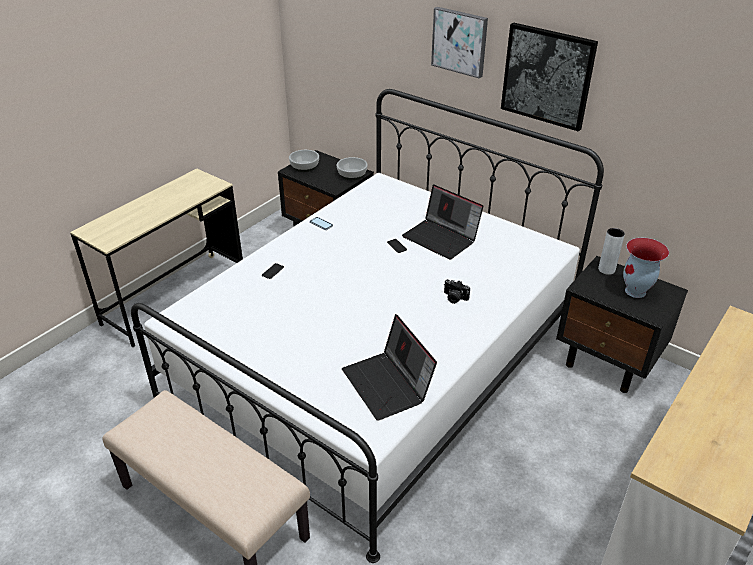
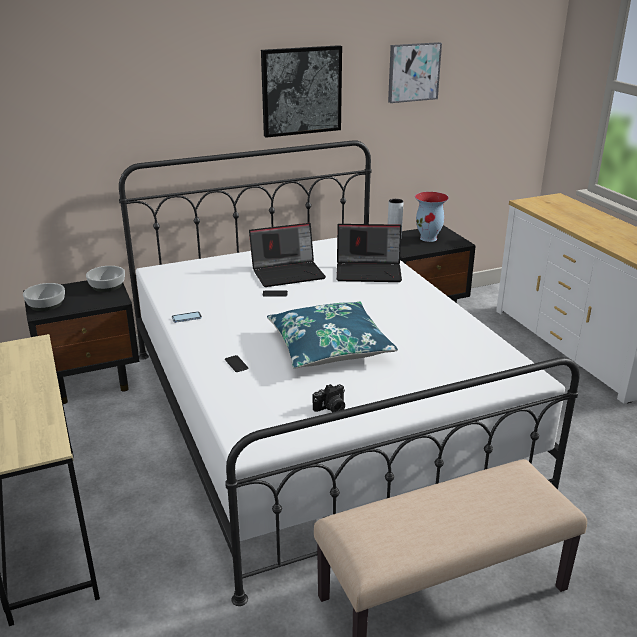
camera: 60 degrees left, 10 degrees down
(332, 304) = (329, 347): none -> blue pillow
(388, 385) = (469, 352): laptop -> laptop (369, 271)
(454, 298) = (379, 293): camera -> camera (331, 408)
(460, 41) = (206, 85): picture -> picture (413, 72)

